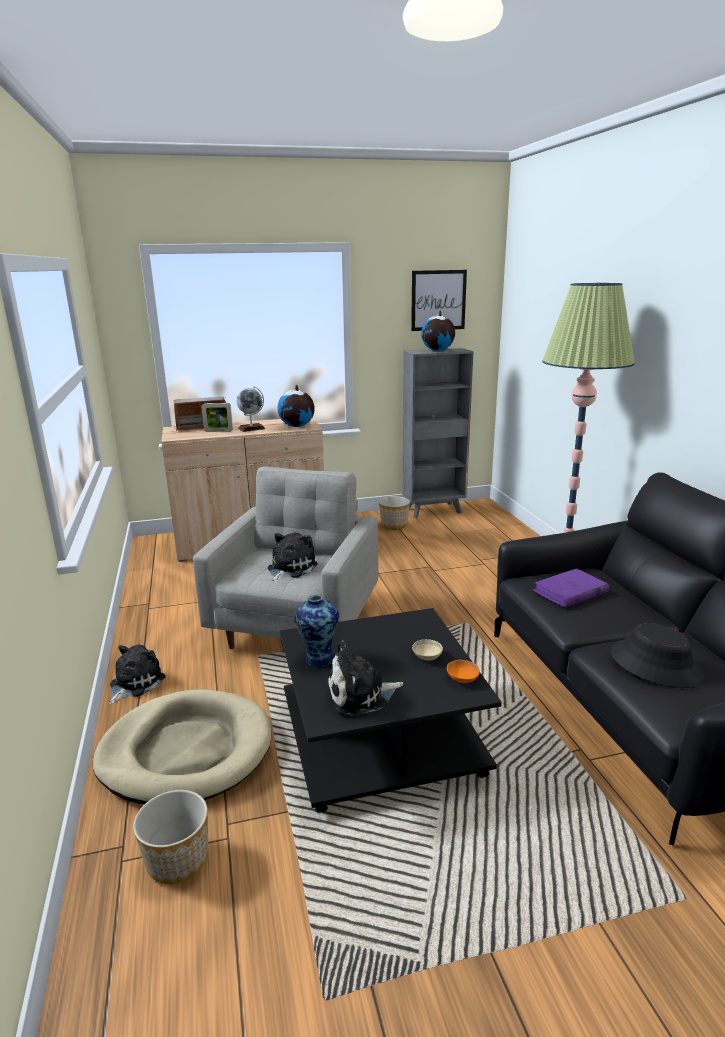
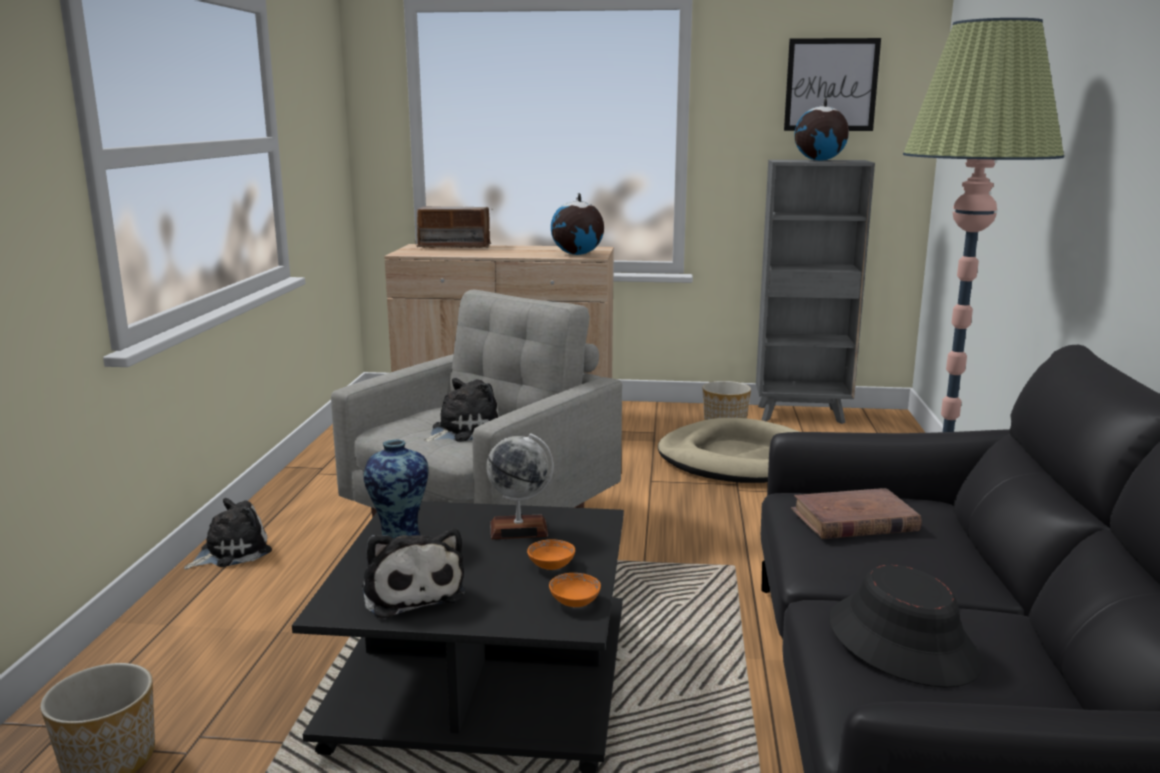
camera: 20 degrees right, 5 degrees down
(186, 751) = (223, 641): beige dog bed -> beige dog bed (737, 459)
(218, 431) = (468, 252): picture frame -> none
(251, 428) = (514, 252): globe -> globe (519, 529)
(361, 695) = (411, 591): plush toy -> plush toy turned 120 degrees counterclockwise
(427, 656) = (551, 565): beige bowl -> orange bowl
(570, 592) = (853, 520): purple book -> brown book

